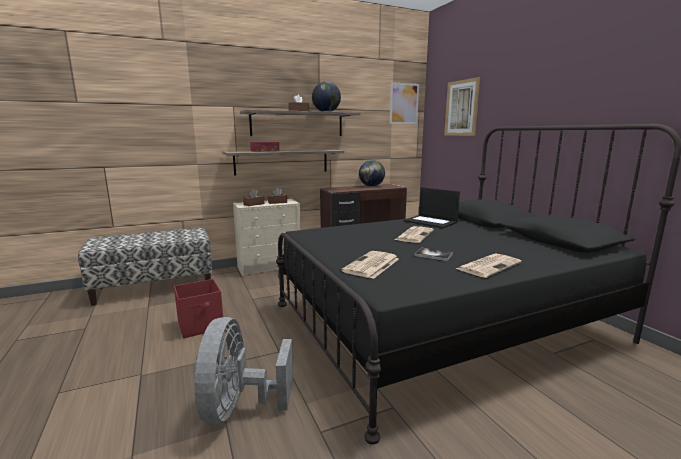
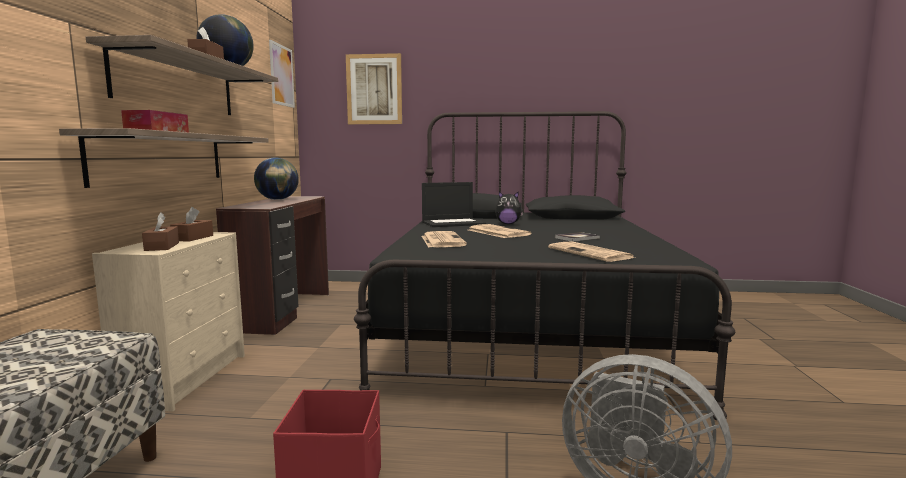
camera: 60 degrees left, 5 degrees down
(461, 232) = (508, 224): none -> plush toy
(488, 266) = (623, 234): newspaper -> newspaper (441, 240)

